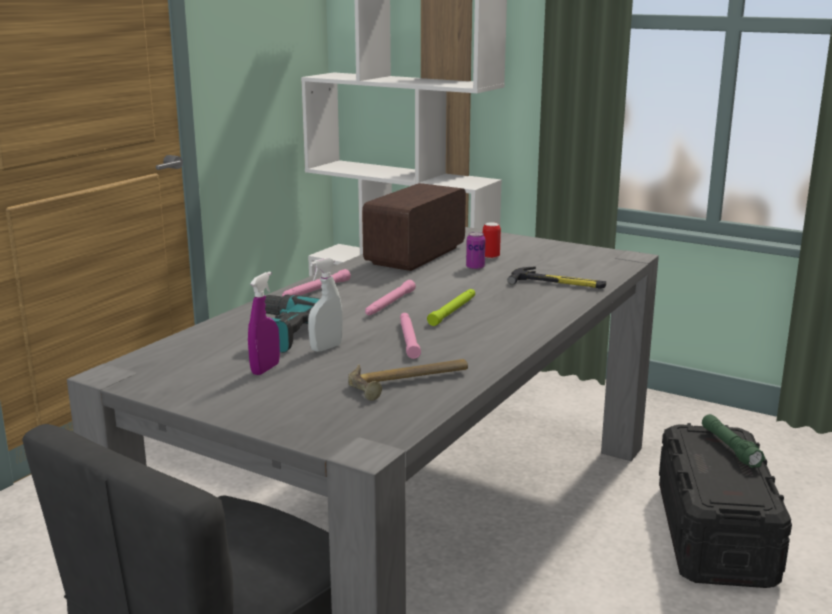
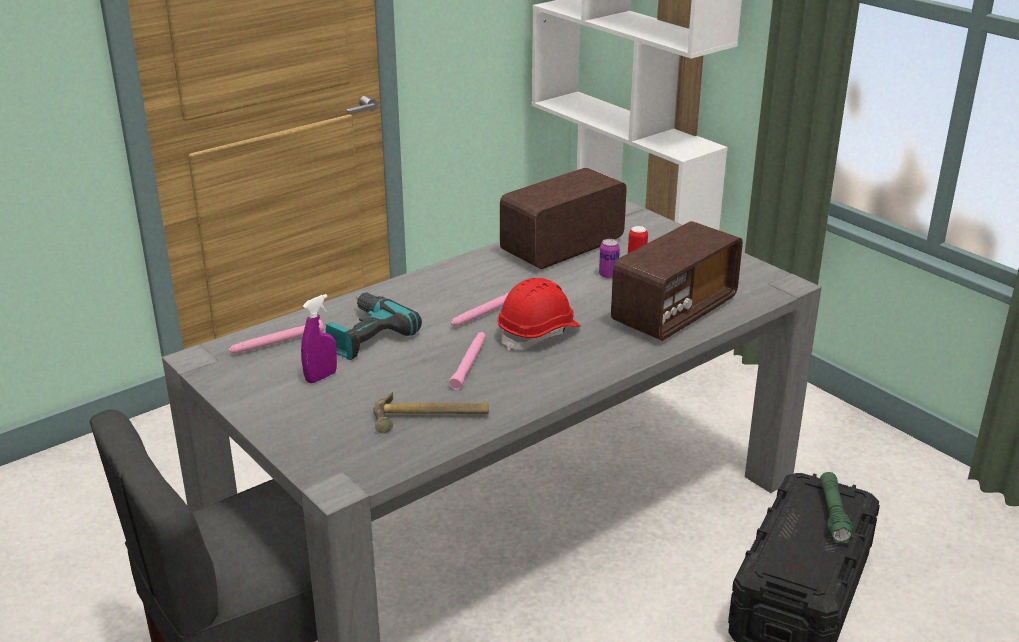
camera: 20 degrees right, 10 degrees up
(316, 290) = (432, 282): pink flashlight -> pink flashlight (276, 343)
(326, 348) = (389, 361): white spray bottle -> none
(453, 311) = (539, 333): green flashlight -> red hard hat
(558, 283) = (674, 312): hammer -> radio

